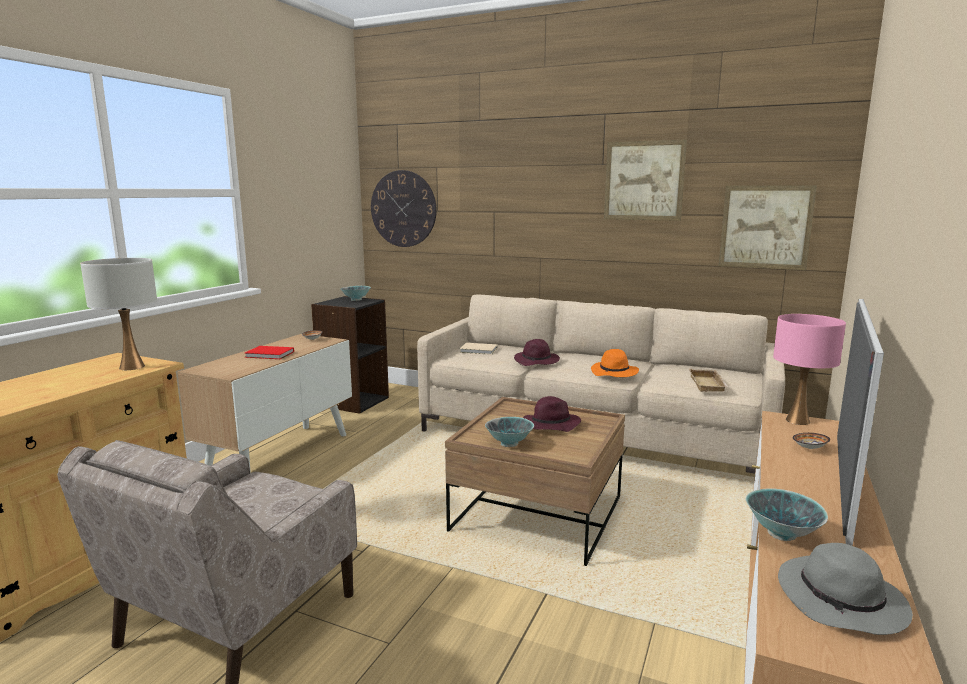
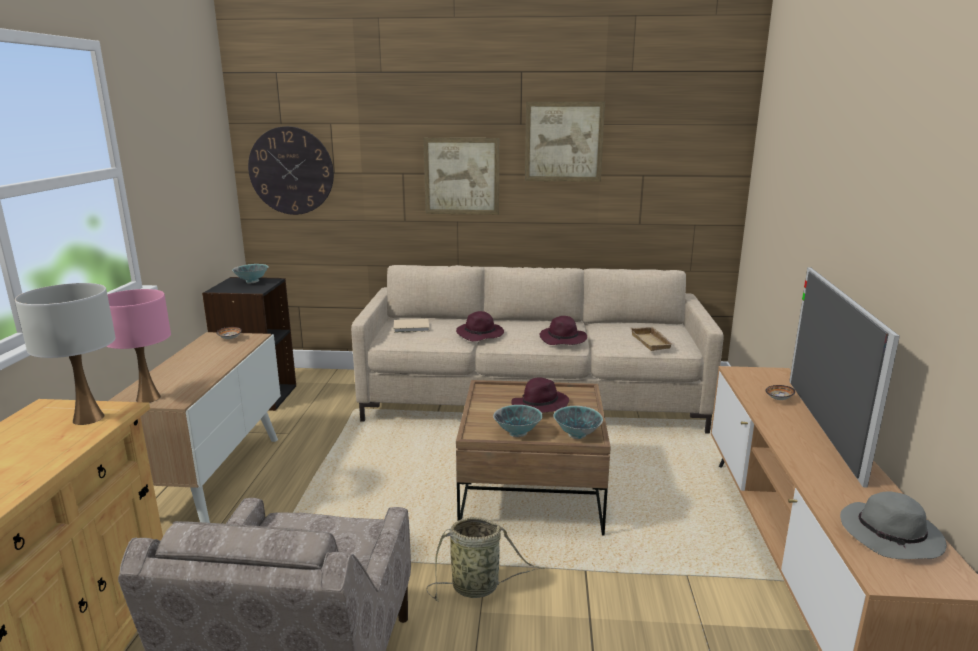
camera: 20 degrees left, 5 degrees up
(270, 355) = (199, 366): red book -> none
(433, 584) = (478, 587): none -> basket
(614, 373) = (563, 339): orange hat -> purple hat
(765, 227) = (677, 186): picture -> picture (461, 176)
(781, 534) = (815, 486): bowl -> bowl (576, 435)
(797, 421) = (751, 372): pink table lamp -> pink table lamp (148, 398)

